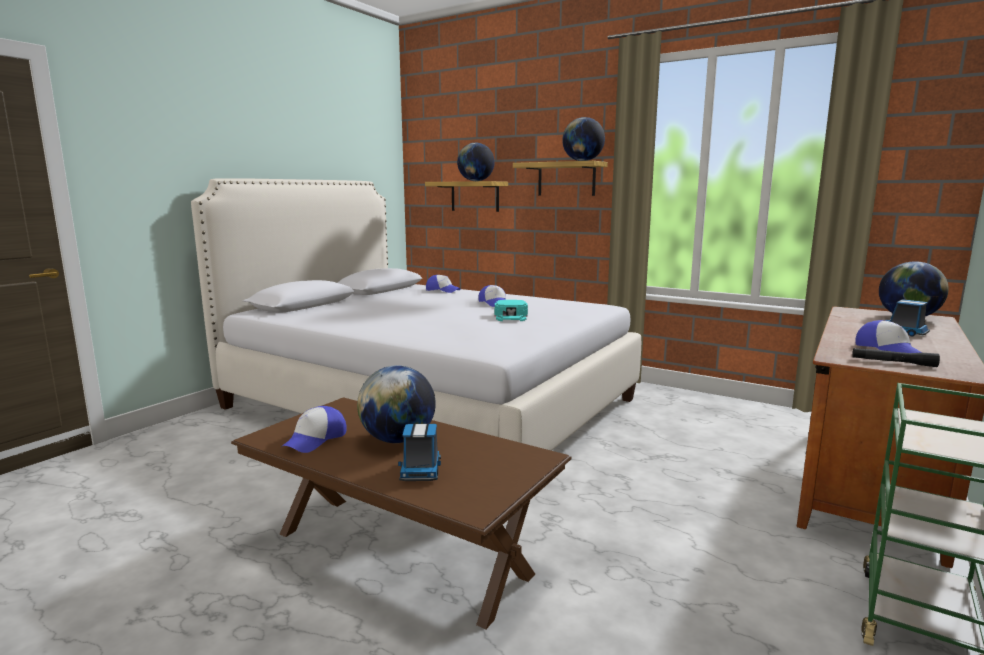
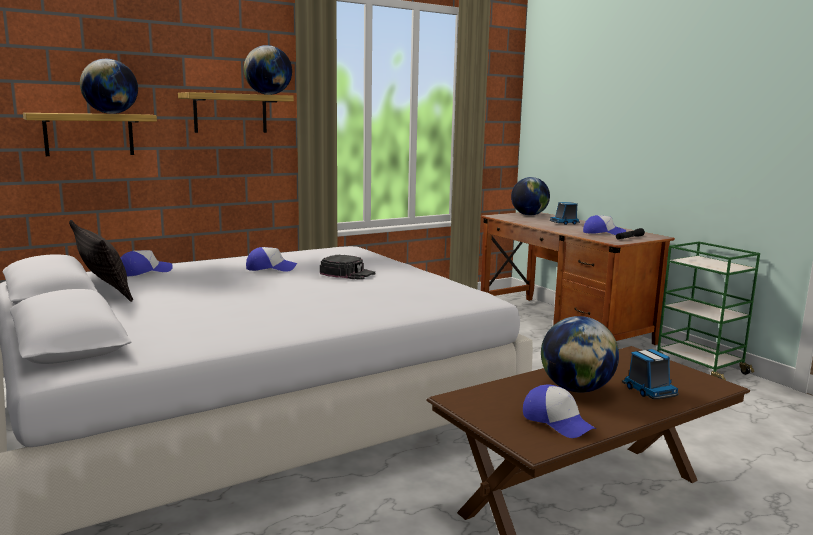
camera: 65 degrees left, 0 degrees up
(398, 292) = (103, 287): none -> pillow
(420, 470) = (648, 391): toy truck -> toy truck turned 45 degrees clockwise
(511, 316) = (348, 273): turquoise cap -> black cap

